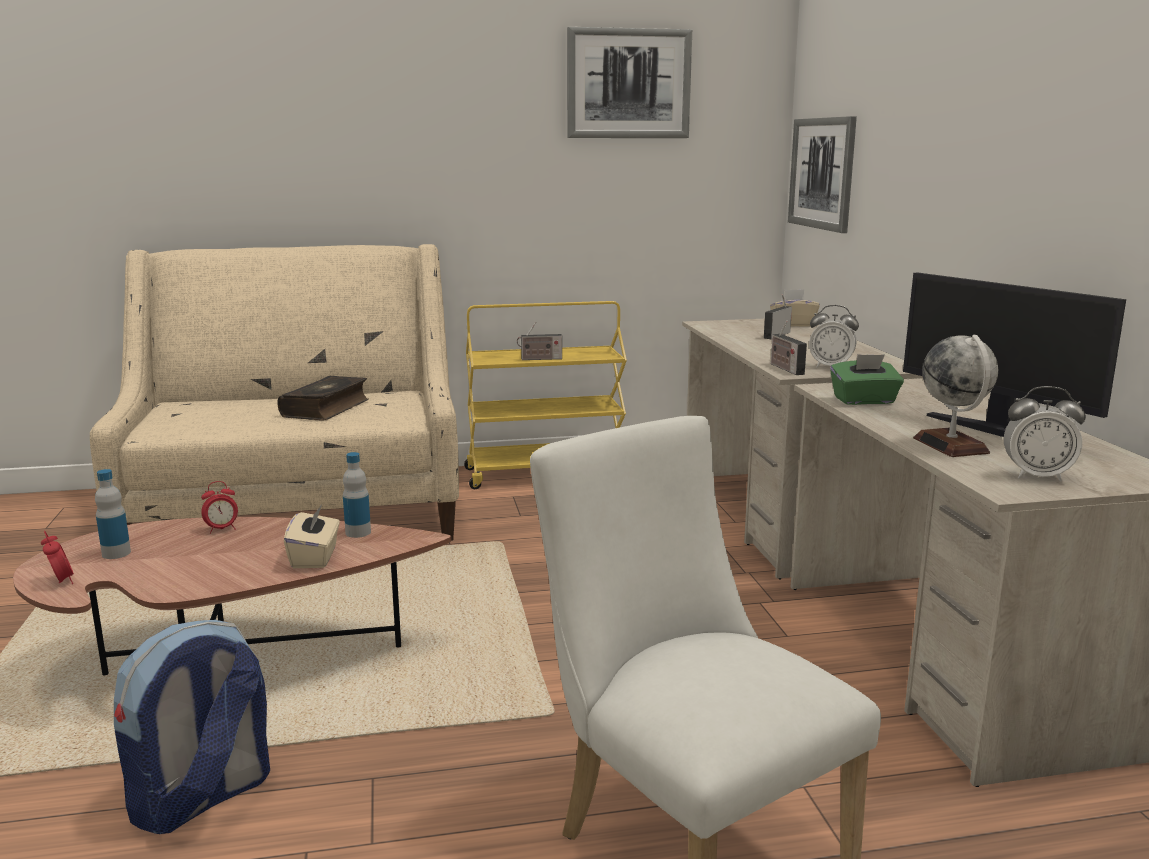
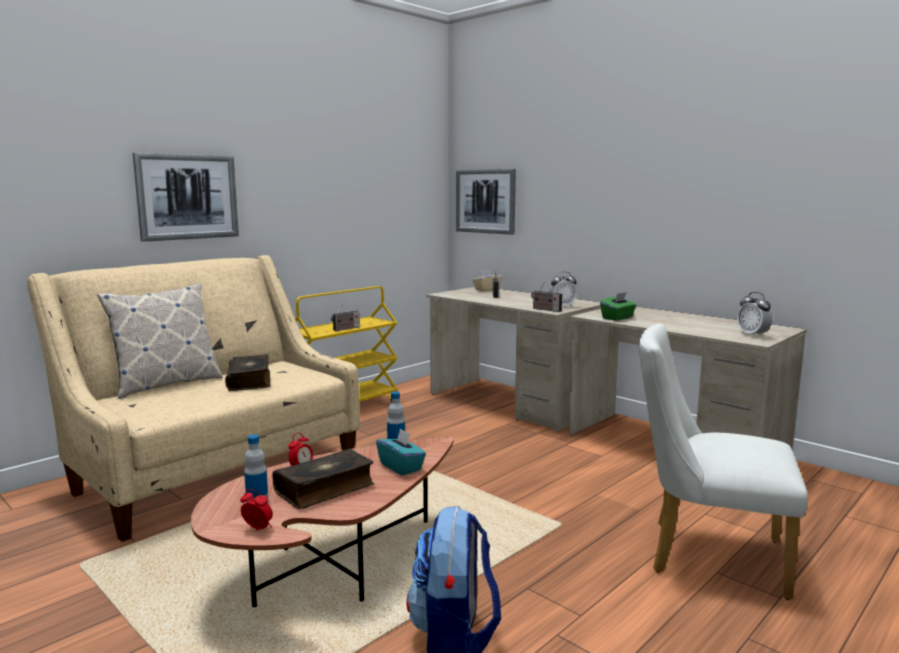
camera: 35 degrees left, 5 degrees down
(197, 558) = (325, 488): none -> book
(249, 397) = (166, 384): none -> pillow
(315, 557) = (401, 467): beige tissue box -> turquoise tissue box
(628, 84) = (370, 146): picture -> picture (187, 197)
(951, 445) = (697, 329): globe -> none
(994, 430) = (694, 322): monitor -> none
(1036, 476) = (752, 335): alarm clock -> alarm clock turned 90 degrees clockwise

